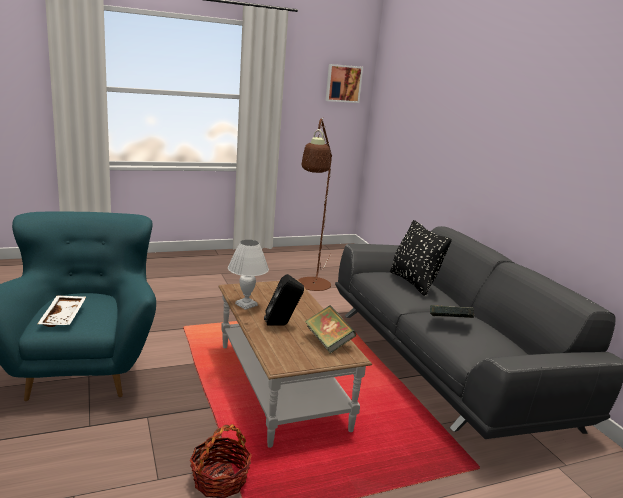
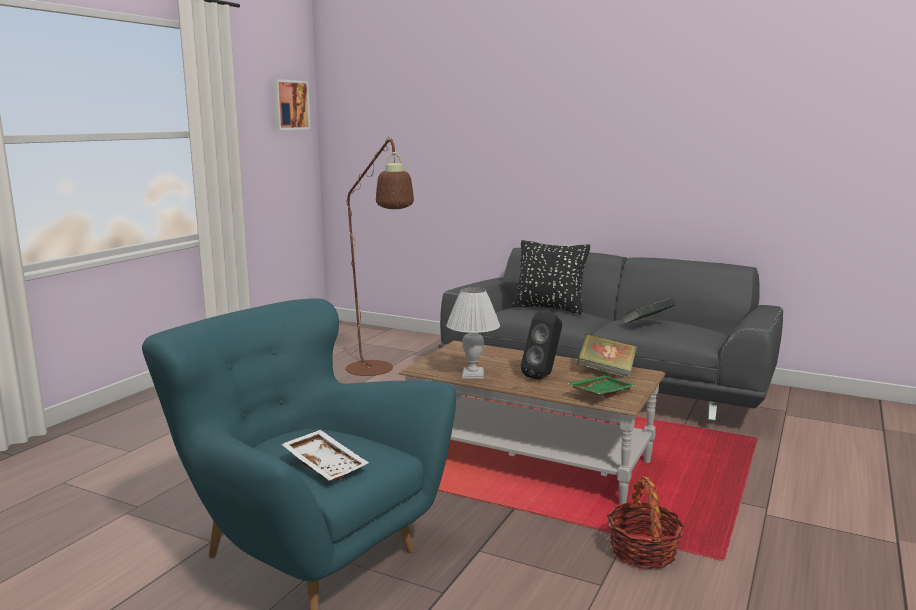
camera: 40 degrees left, 5 degrees down
(282, 353) = (600, 393): none -> green tray

